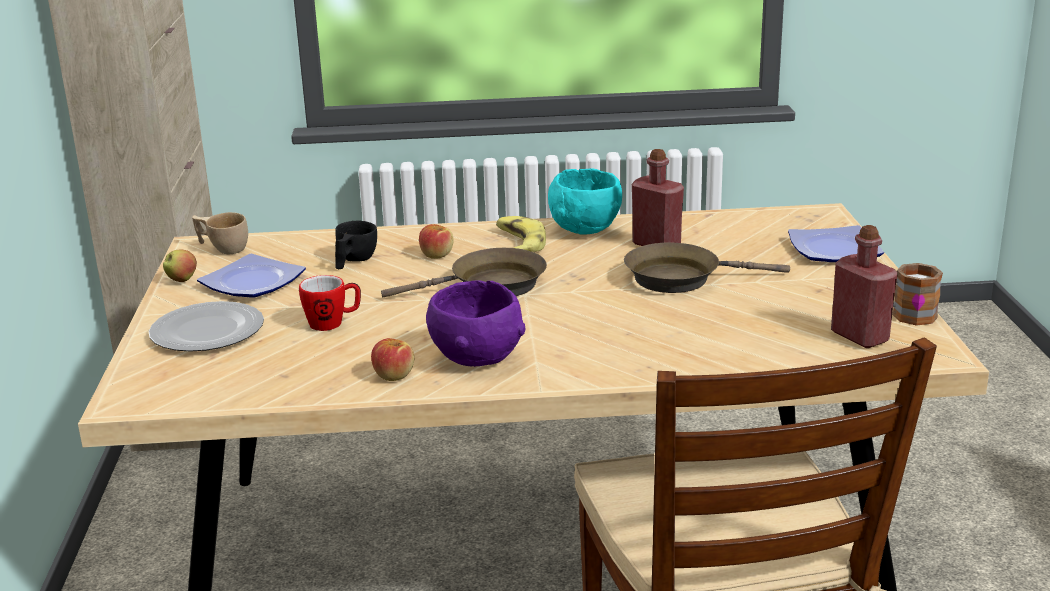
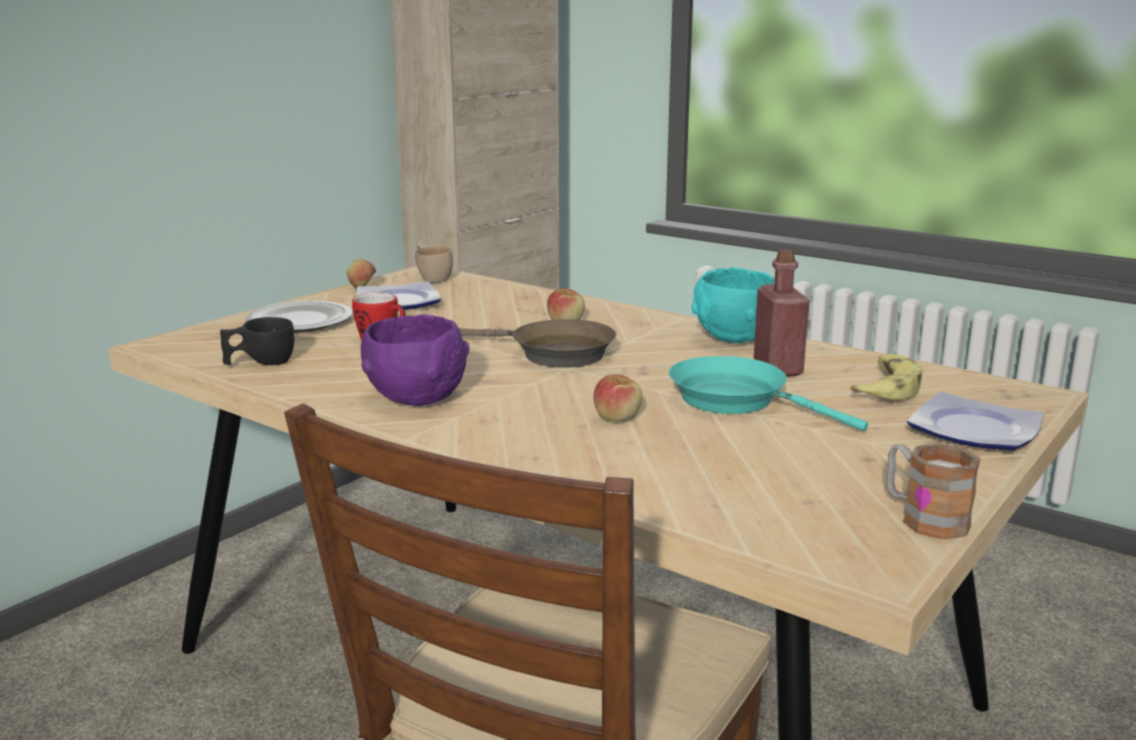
camera: 40 degrees right, 5 degrees down
(353, 261) = (495, 308): black cup -> black cup (260, 362)
(393, 375) = (335, 388): apple -> apple (617, 417)
(518, 243) = (651, 332): banana -> banana (885, 388)
(680, 278) = (737, 400): brown frying pan -> turquoise frying pan
(859, 336) = (815, 516): red bottle -> none

